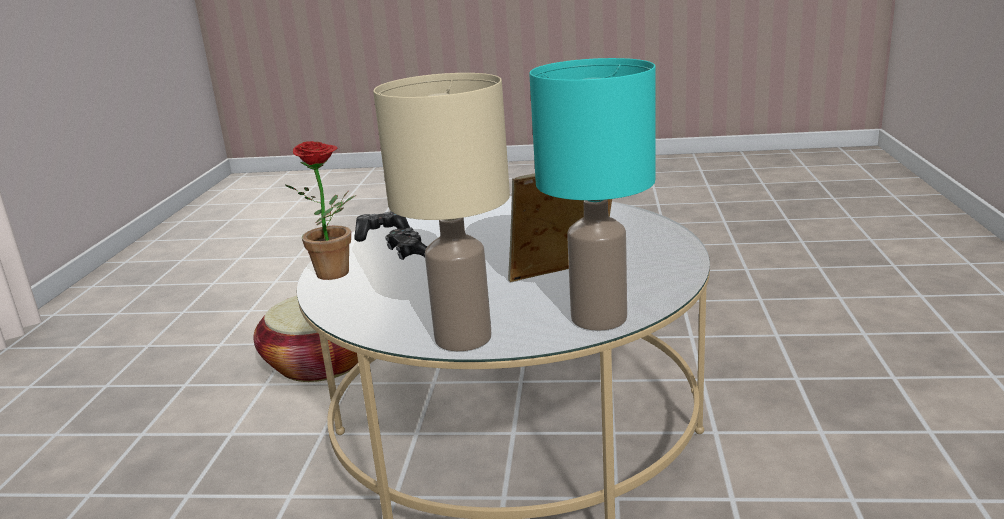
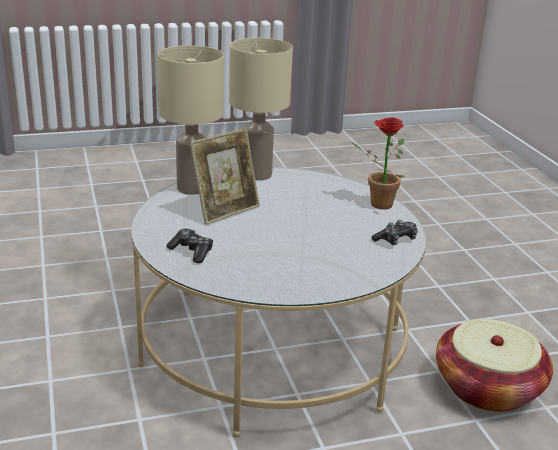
camera: 155 degrees right, 5 degrees up
(410, 254) = (348, 222): game controller -> game controller (192, 252)
(597, 318) = (193, 188): turquoise table lamp -> beige table lamp

